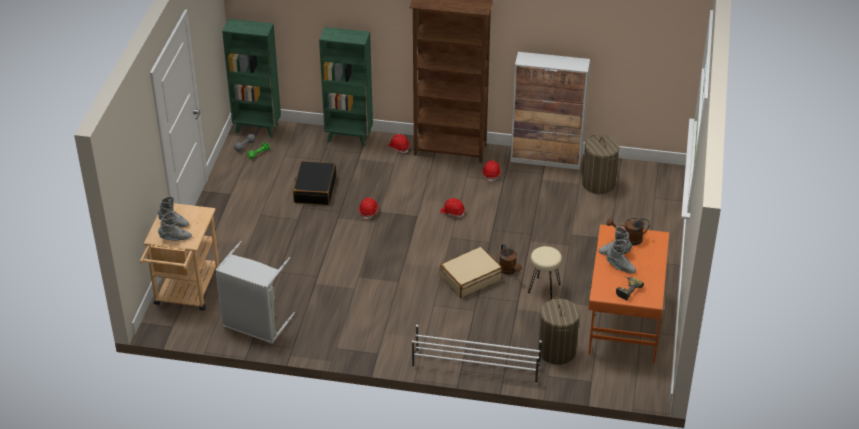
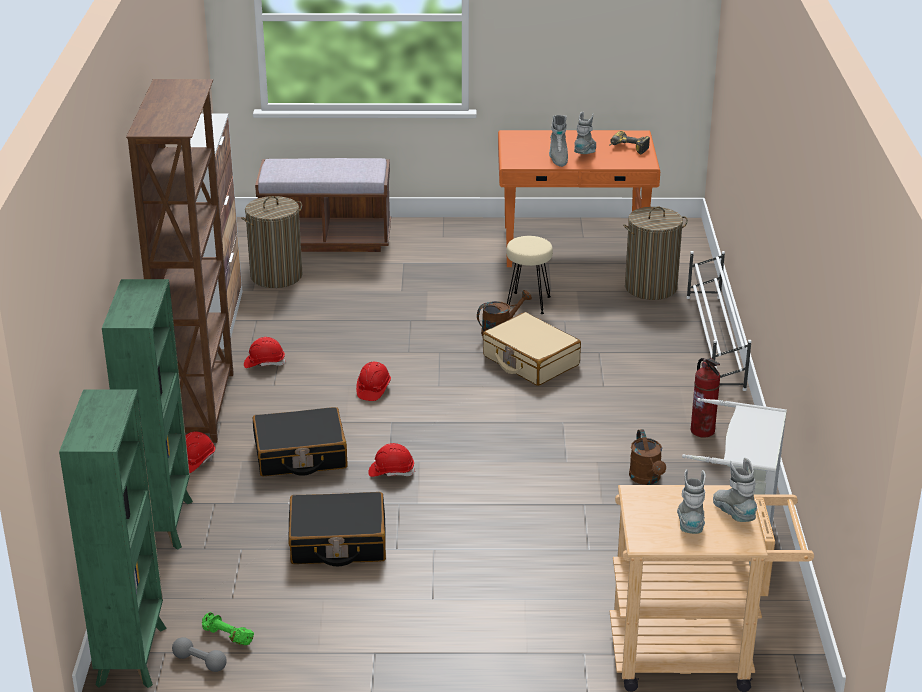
camera: 100 degrees left, 10 degrees down
(372, 338) = (703, 431): none -> fire extinguisher
(394, 182) = (300, 455): none -> black suitcase
(628, 239) = (525, 151): brown watering can -> brown watering can (647, 479)
(648, 208) = (326, 240): none -> brown bench

